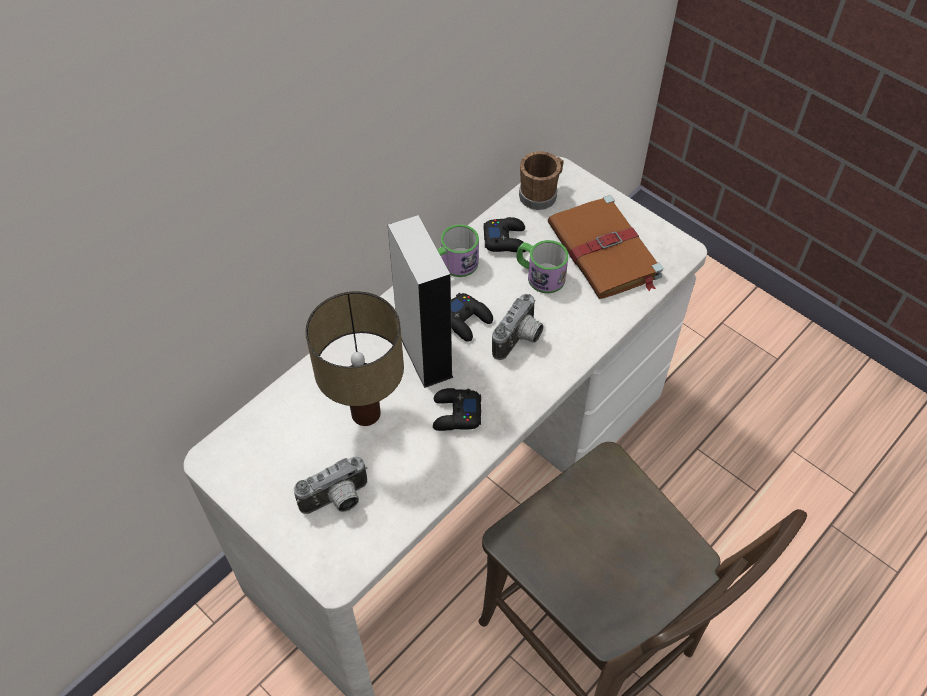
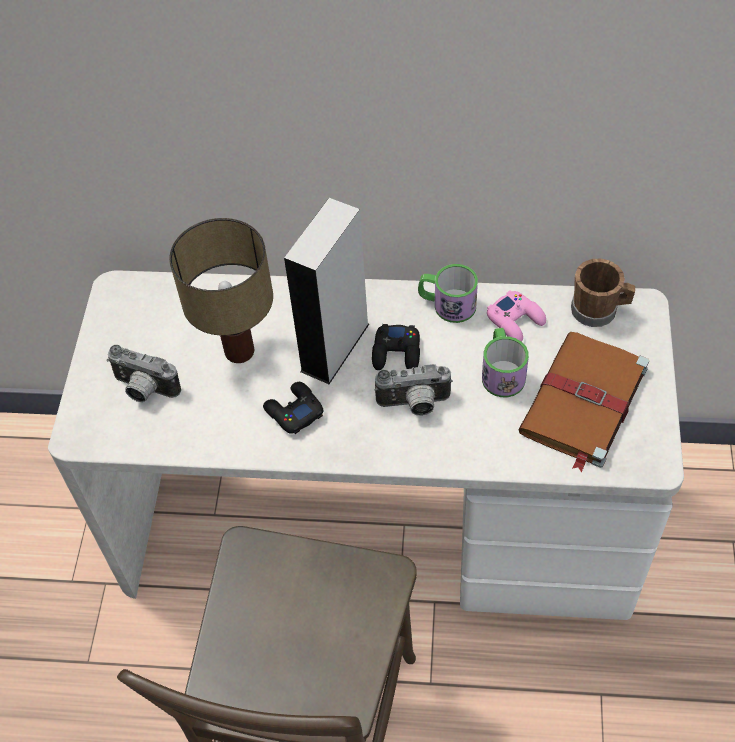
camera: 55 degrees right, 0 degrees up
(505, 240) = (516, 320): black game controller -> pink game controller

